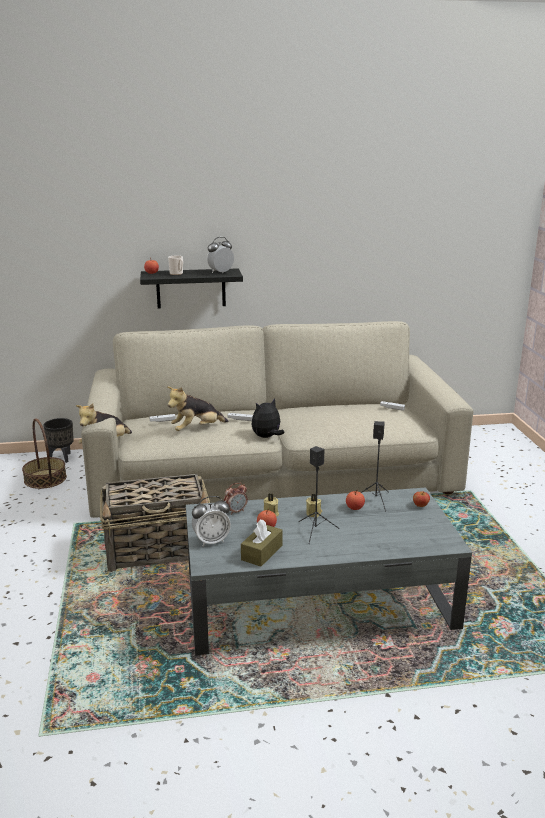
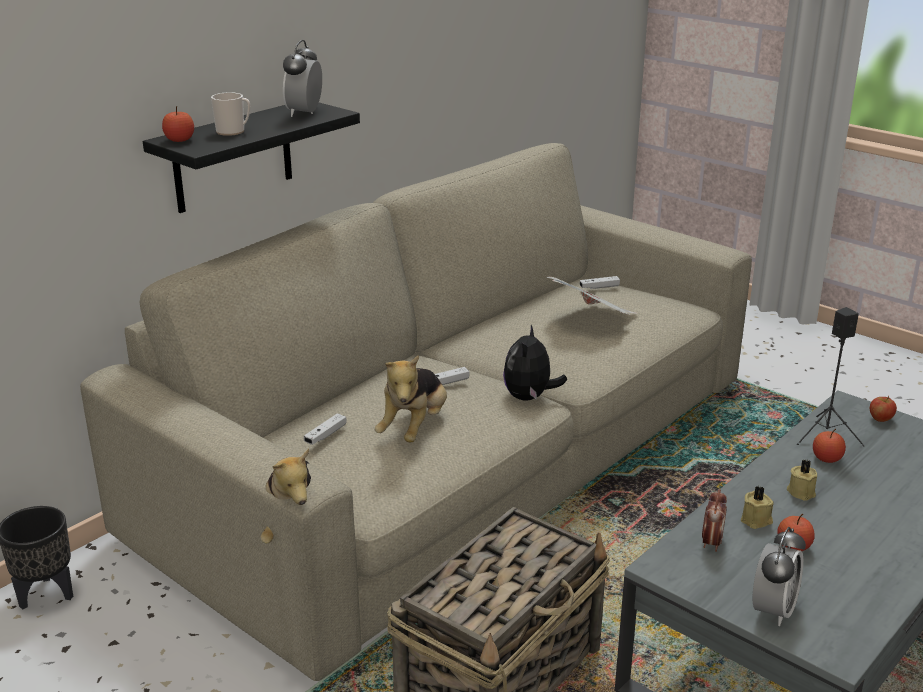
camera: 40 degrees left, 5 degrees up
(45, 479) = (80, 653): basket -> none
(262, 552) = (860, 589): brown tissue box -> none
(316, 531) = (852, 518): black speaker -> none
(352, 417) = (592, 319): none -> newspaper

